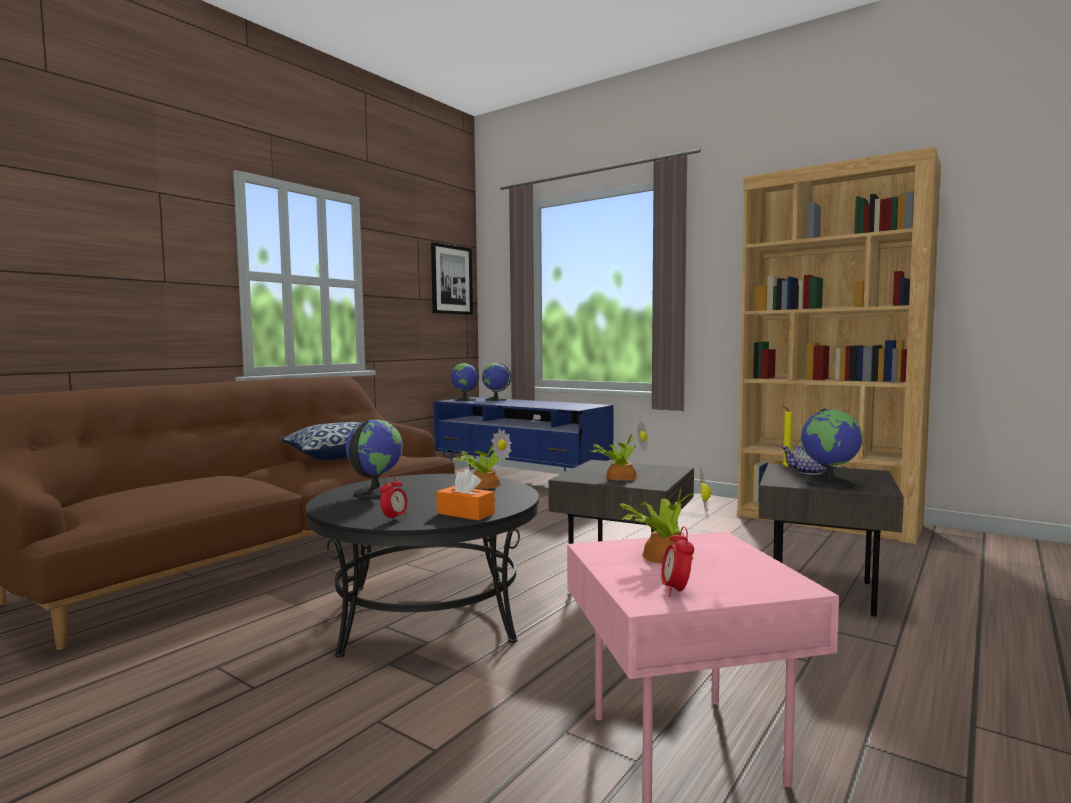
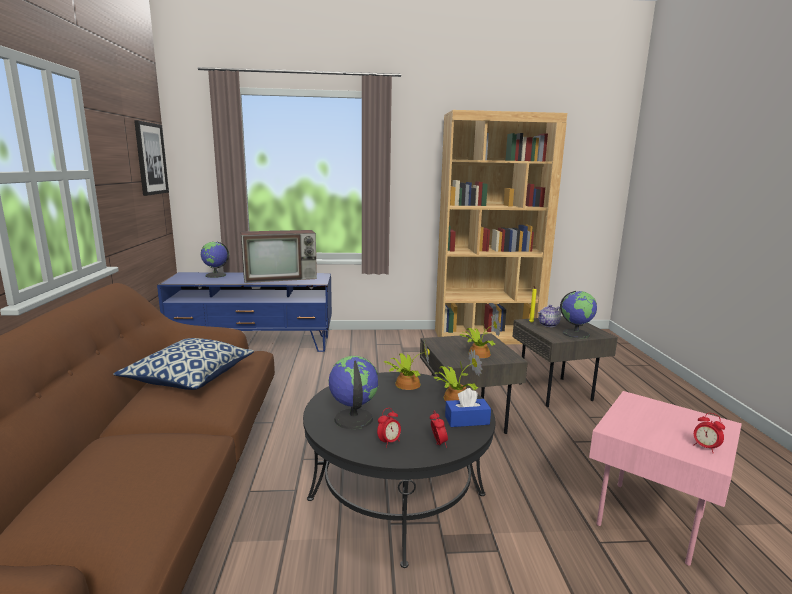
camera: 40 degrees left, 10 degrees up
(360, 509) = (389, 442): none -> alarm clock
(465, 400) = (186, 279): globe -> none
(465, 513) = (467, 420): orange tissue box -> blue tissue box
(549, 404) = (281, 278): none -> television
(664, 555) = (645, 421): potted plant -> potted plant (454, 398)

